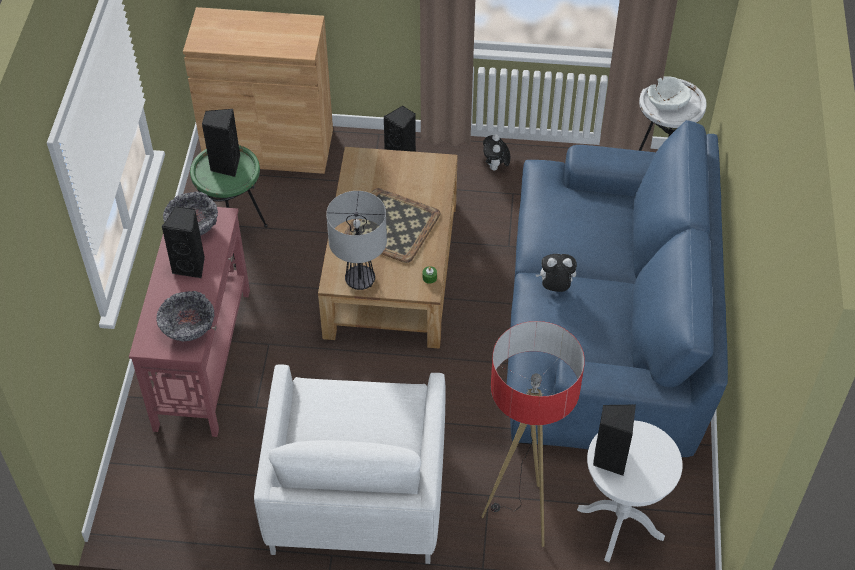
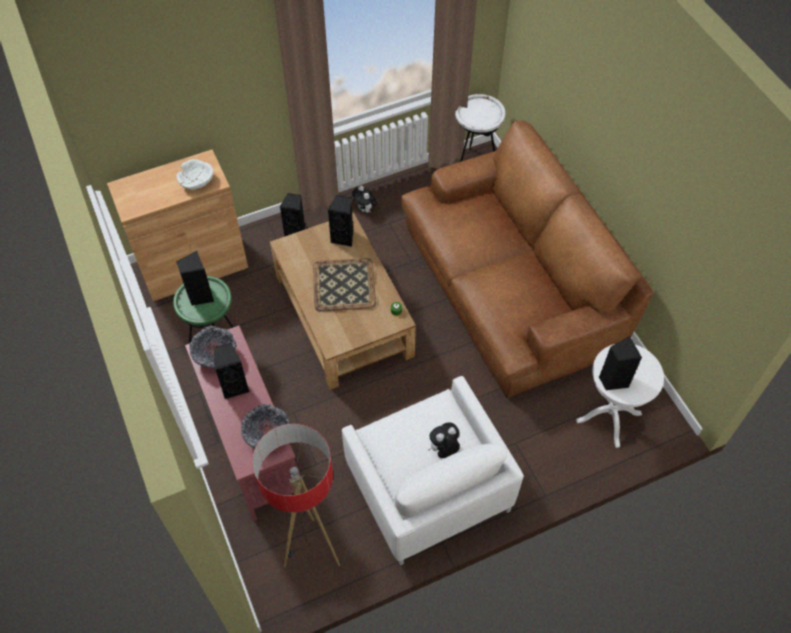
camera: 30 degrees left, 5 degrees up
(359, 280) = (349, 336): table lamp -> none
(427, 176) = (343, 237): none -> black speaker
(520, 516) = (545, 446): floor lamp -> floor lamp (312, 550)
(555, 287) = (486, 277): plush toy -> plush toy (443, 449)
(607, 325) = (511, 286): blue sofa -> brown sofa
(668, 102) = (477, 114): white bowl -> white bowl (197, 180)

